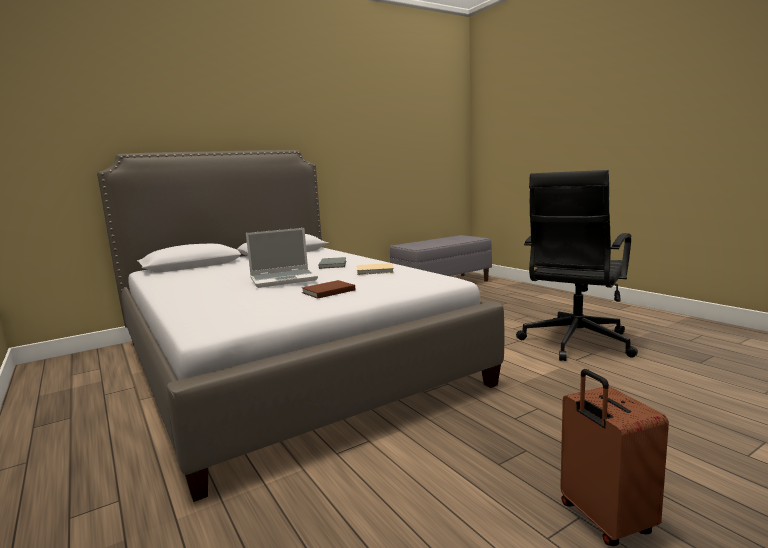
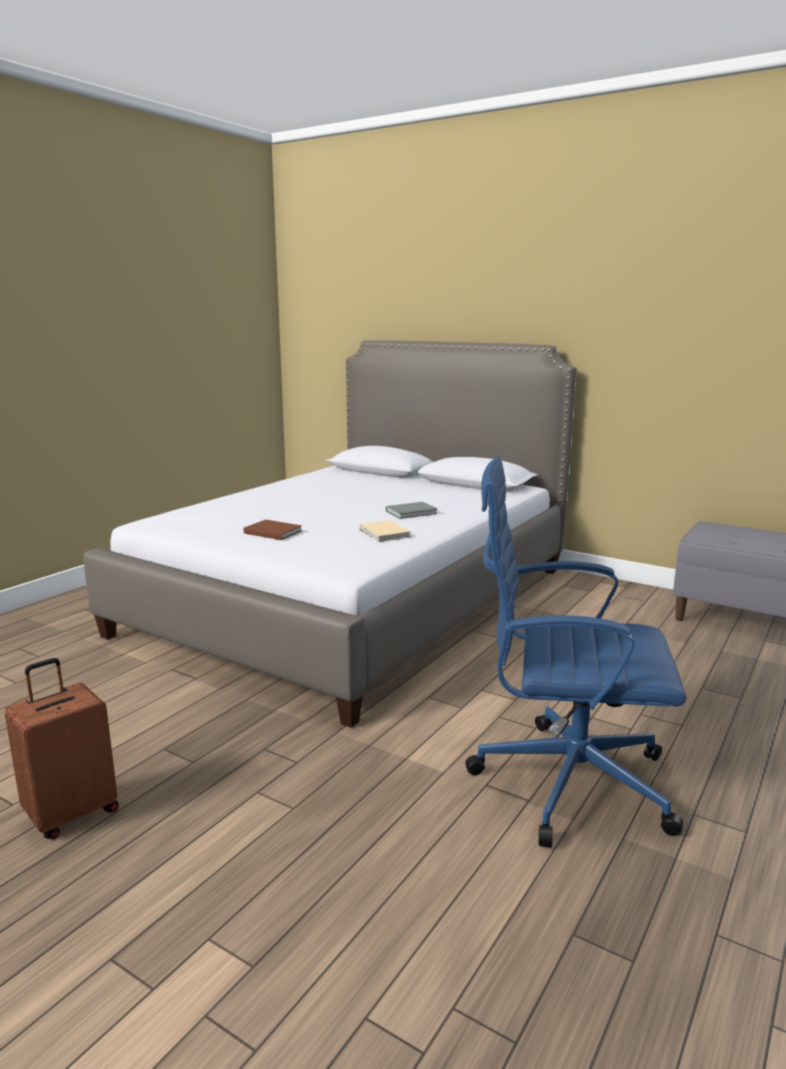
camera: 65 degrees right, 5 degrees up
(284, 279) = (315, 509): laptop -> none
(575, 343) = (566, 781): black office chair -> blue office chair

